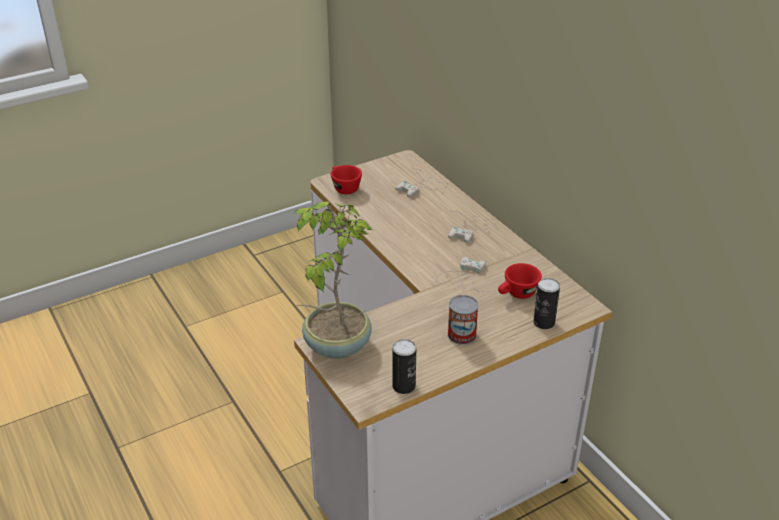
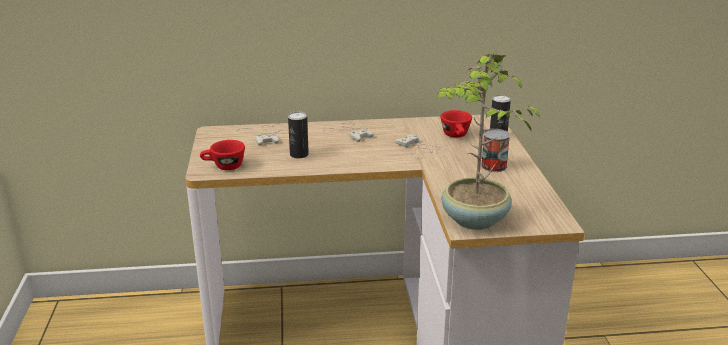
camera: 65 degrees left, 10 degrees down
(404, 386) = (546, 202): can -> can (299, 154)

